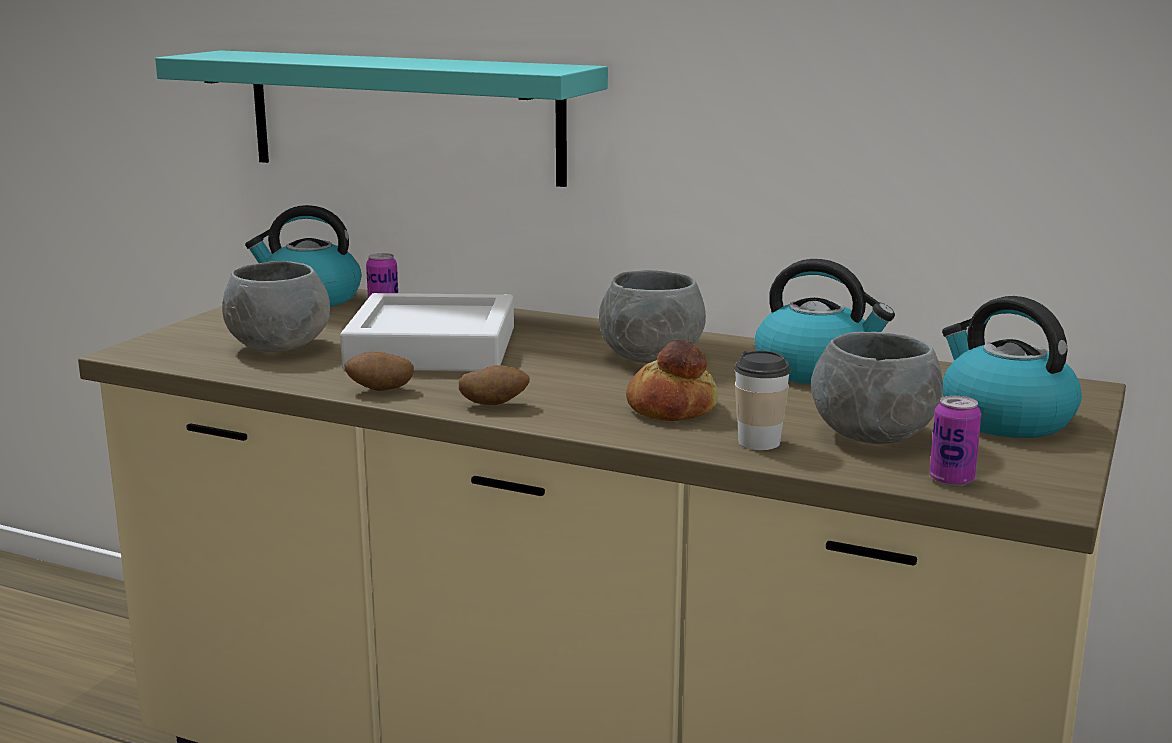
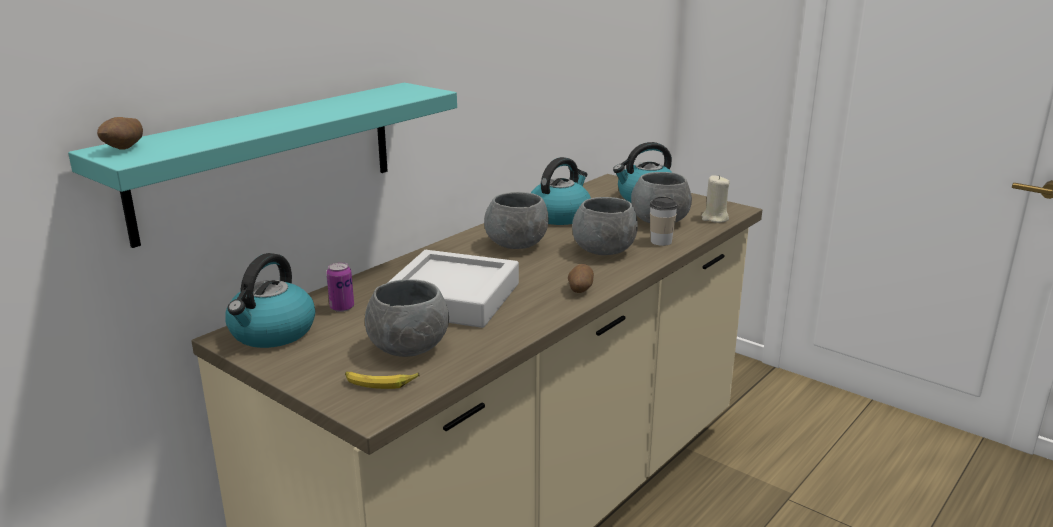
camera: 75 degrees left, 5 degrees up
(193, 347) = (380, 383): none -> banana
(380, 390) = (535, 319): potato -> potato (124, 149)
(671, 407) = (604, 251): bread -> grey bowl
(951, 480) = (714, 218): can -> beige candle

